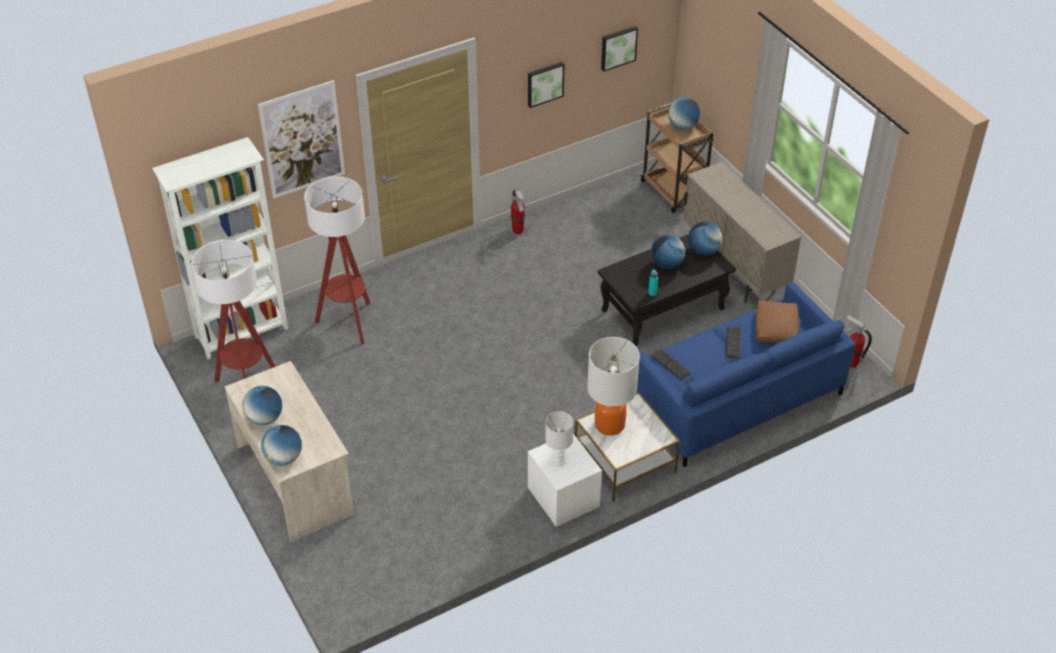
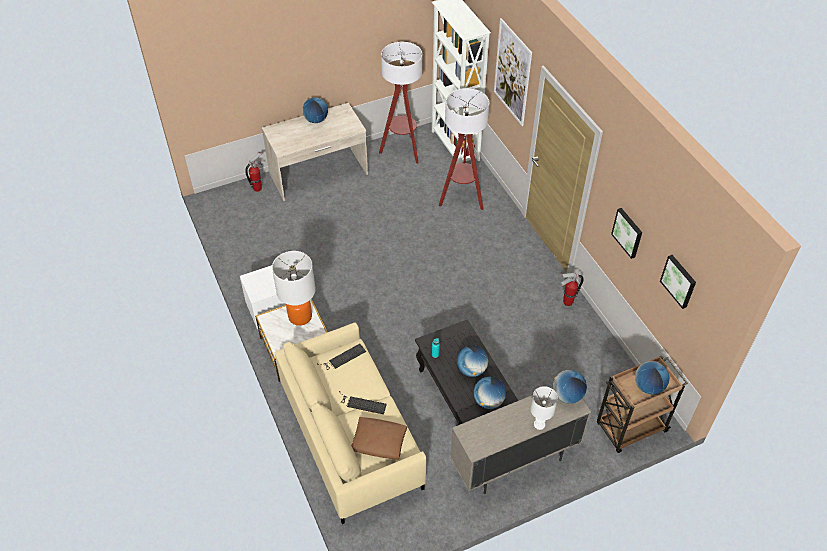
camera: 95 degrees right, 5 degrees up
(283, 458) = (280, 129): globe -> globe (567, 395)
(558, 461) = (266, 278): white table lamp -> white table lamp (539, 424)
(735, 397) = (351, 436): blue sofa -> beige sofa
(851, 363) = (380, 541): fire extinguisher -> fire extinguisher (257, 188)

